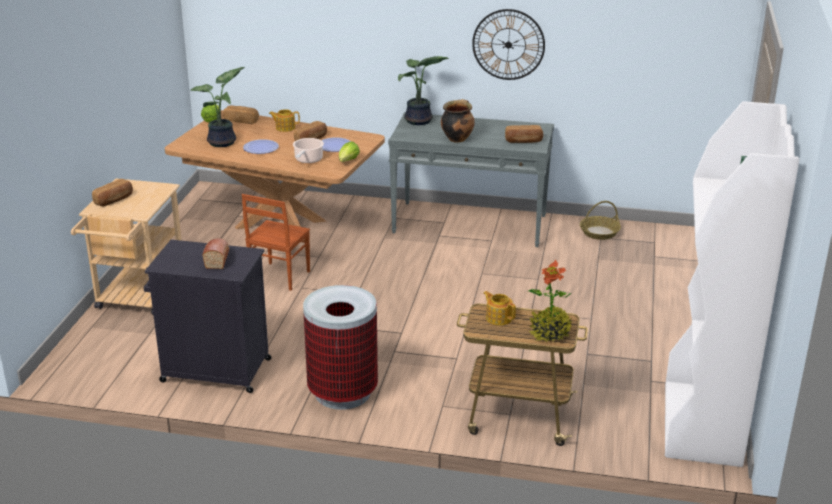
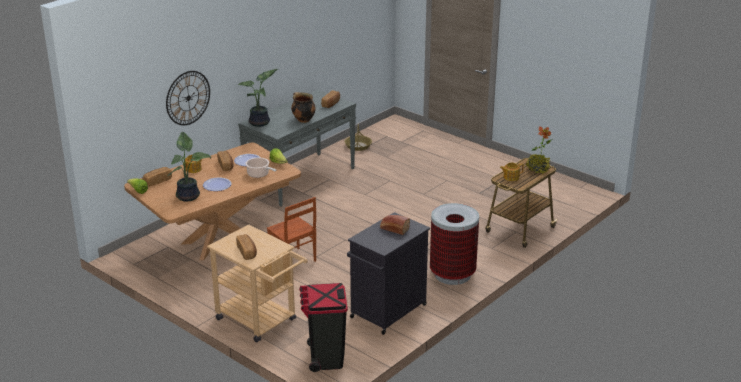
camera: 60 degrees left, 0 degrees up
(88, 359) = (325, 358): none -> black trash can
(508, 44) = (288, 47): wall clock -> wall clock (188, 98)
(702, 425) = (565, 187): white bookcase -> none

